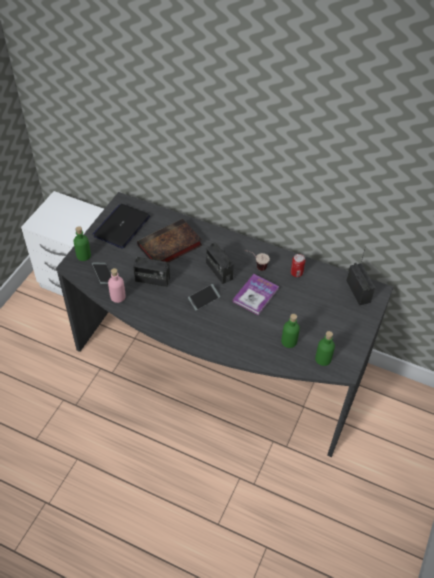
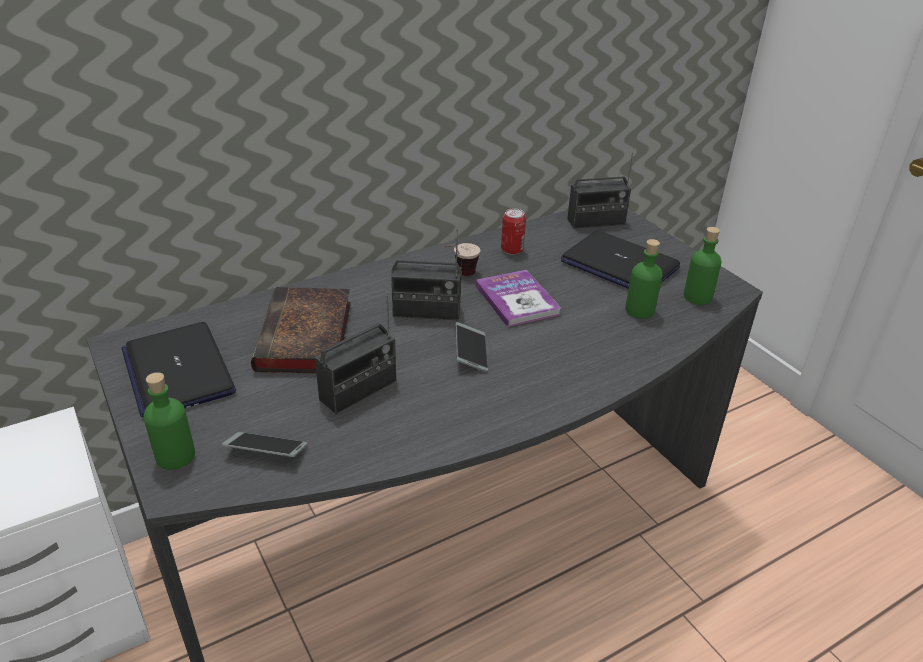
camera: 55 degrees left, 15 degrees down
(118, 297) = (347, 455): pink bottle -> none
(323, 317) = (618, 265): none -> laptop
(358, 291) = (596, 222): radio -> radio turned 150 degrees clockwise

